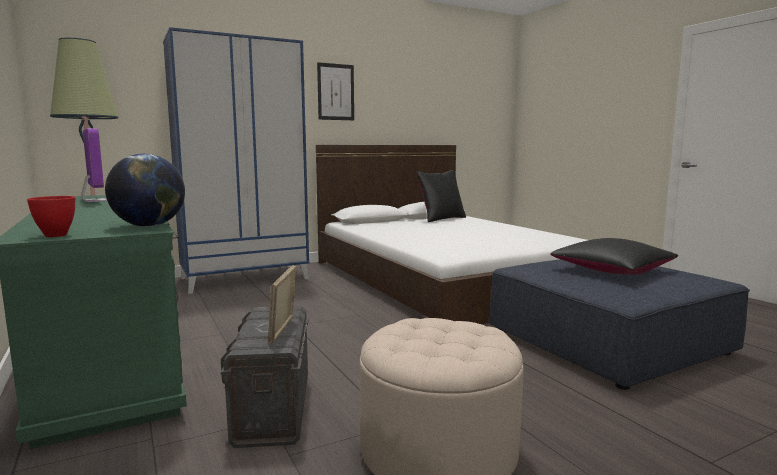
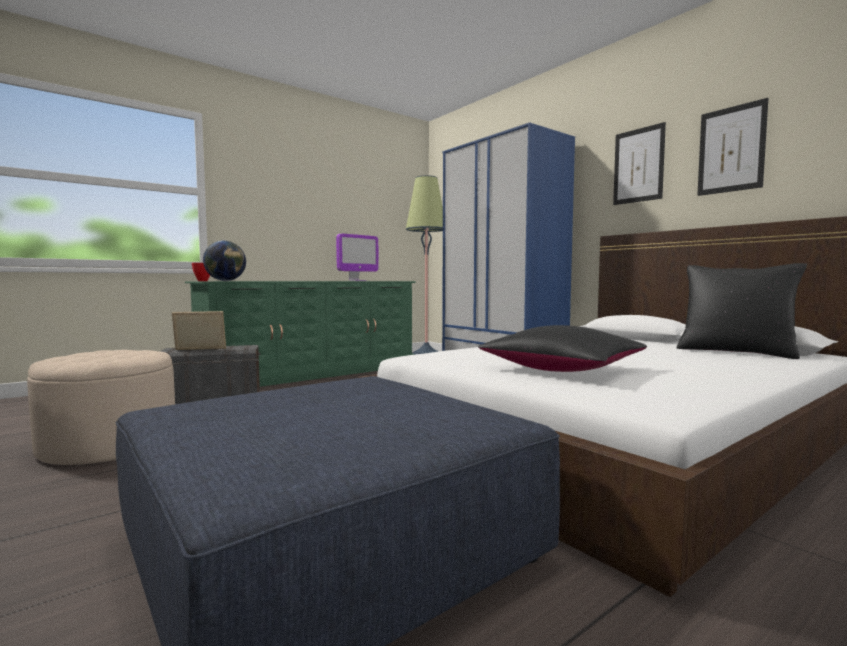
camera: 80 degrees right, 5 degrees down
(391, 96) = (731, 149): none -> picture
(612, 271) = (349, 415): black pillow -> black pillow (562, 369)

